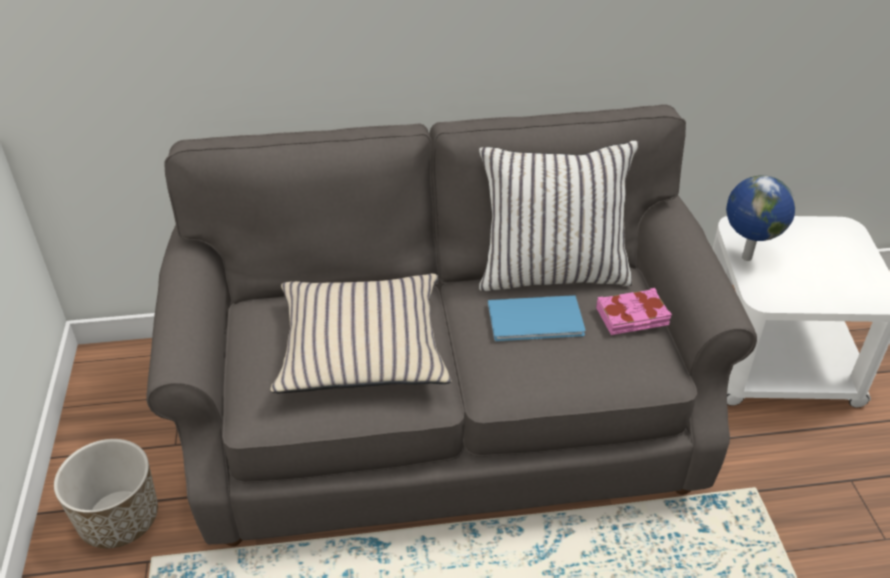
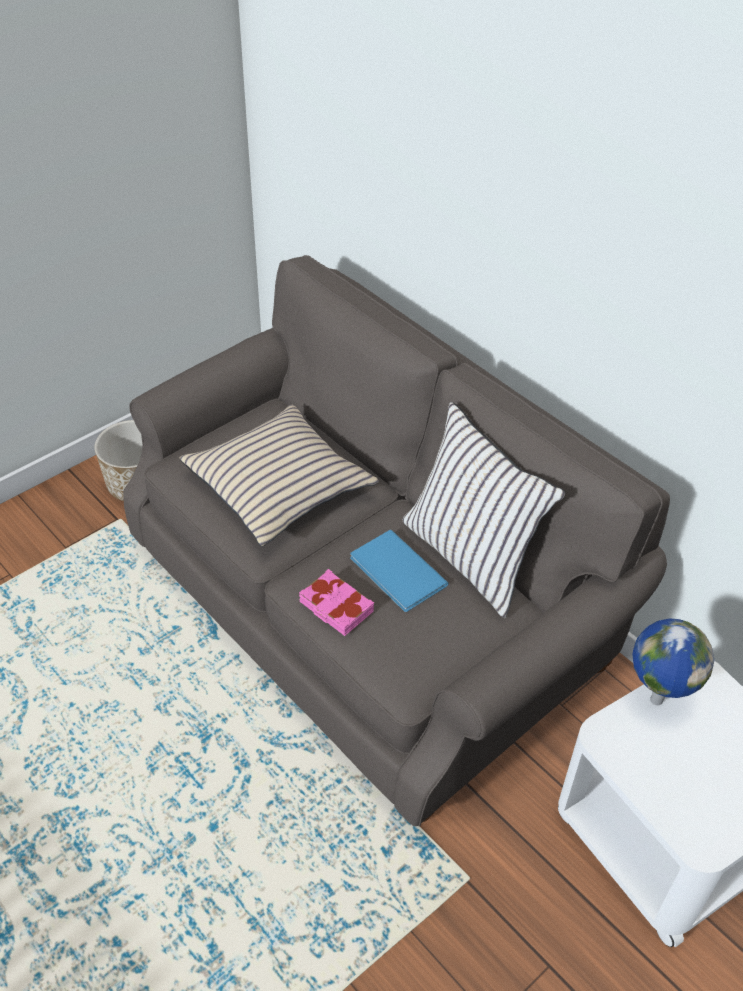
camera: 55 degrees right, 5 degrees up
(632, 317) = (458, 635): pink book -> pink book (335, 607)

